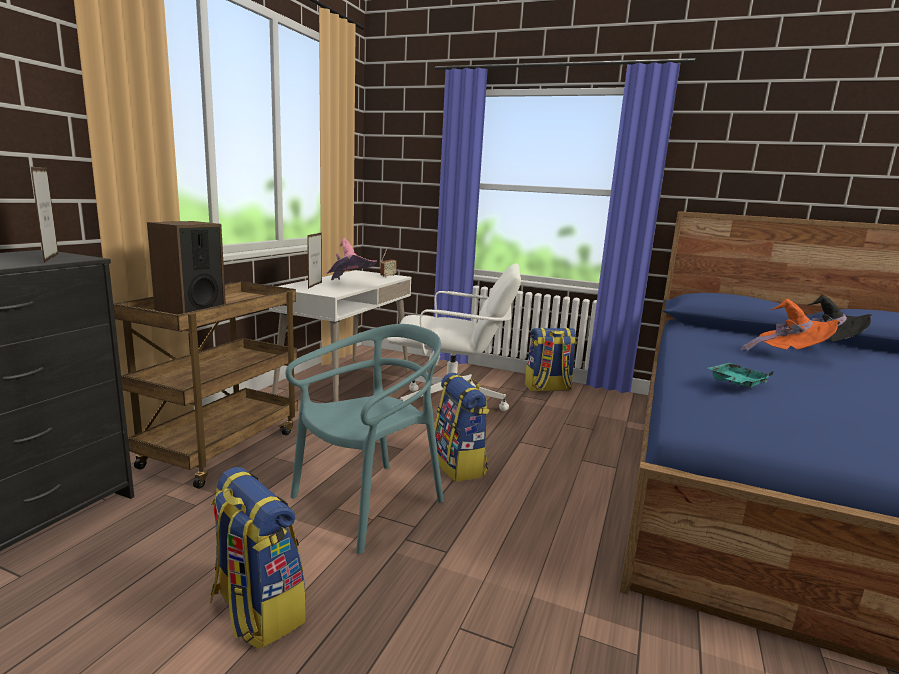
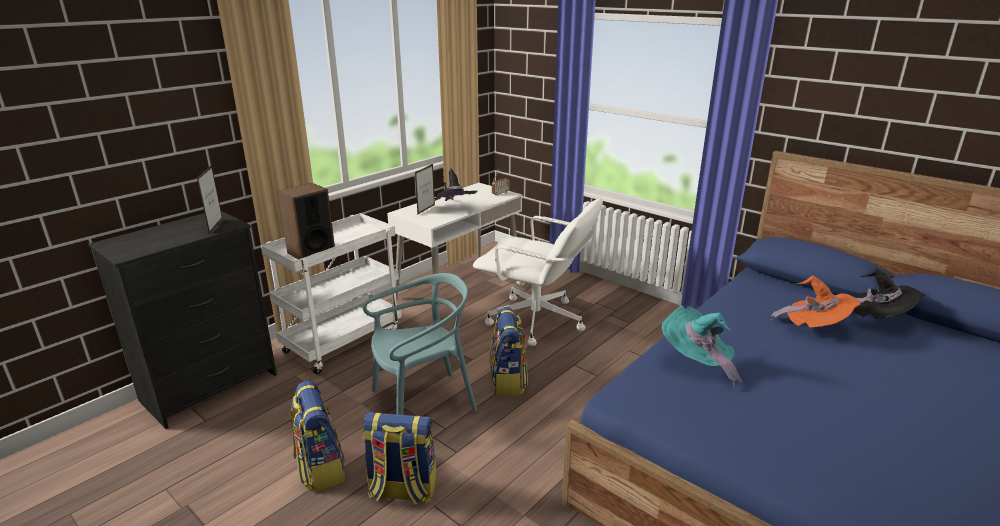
camera: 20 degrees right, 10 degrees up
(222, 447) = (343, 341): brown cart -> white cart
(349, 285) = (454, 209): pink hat -> black hat
(547, 388) = (641, 308): backpack -> backpack (402, 490)
(736, 383) = (696, 362): turquoise tray -> turquoise hat

